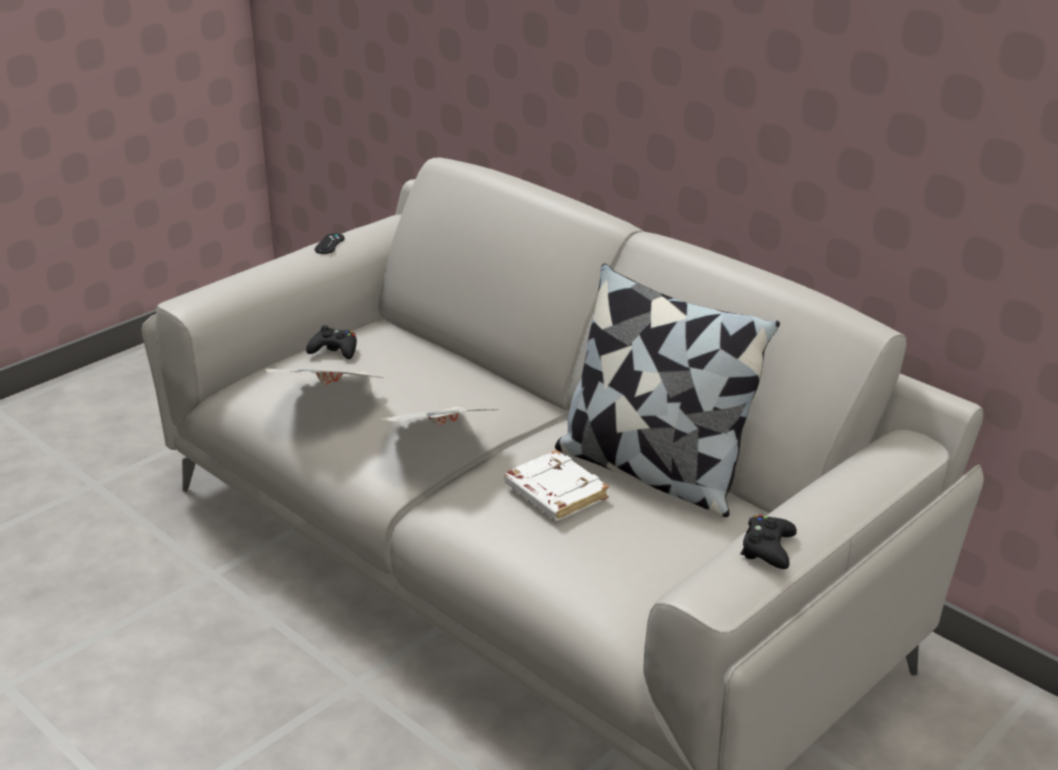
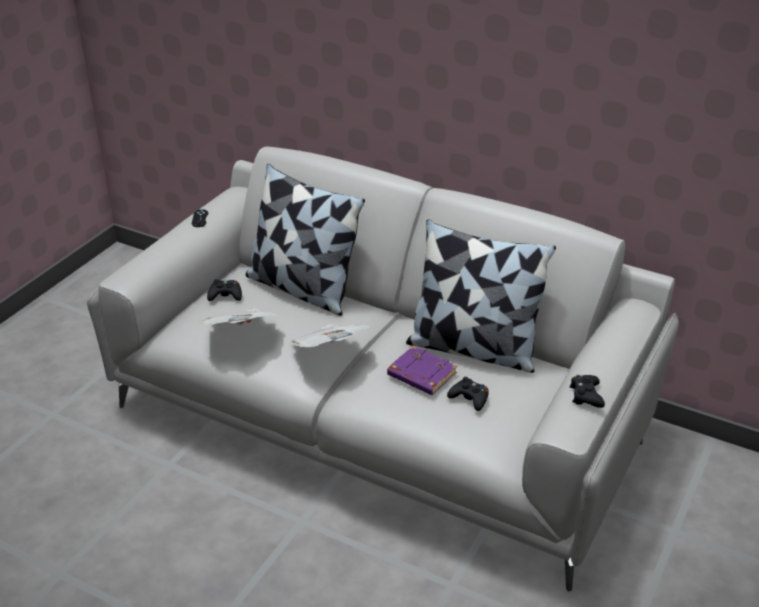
camera: 15 degrees left, 5 degrees up
(444, 358) = (302, 288): none -> pillow
(554, 492) = (420, 375): white book -> purple book
(612, 535) = (469, 398): none -> black game controller

